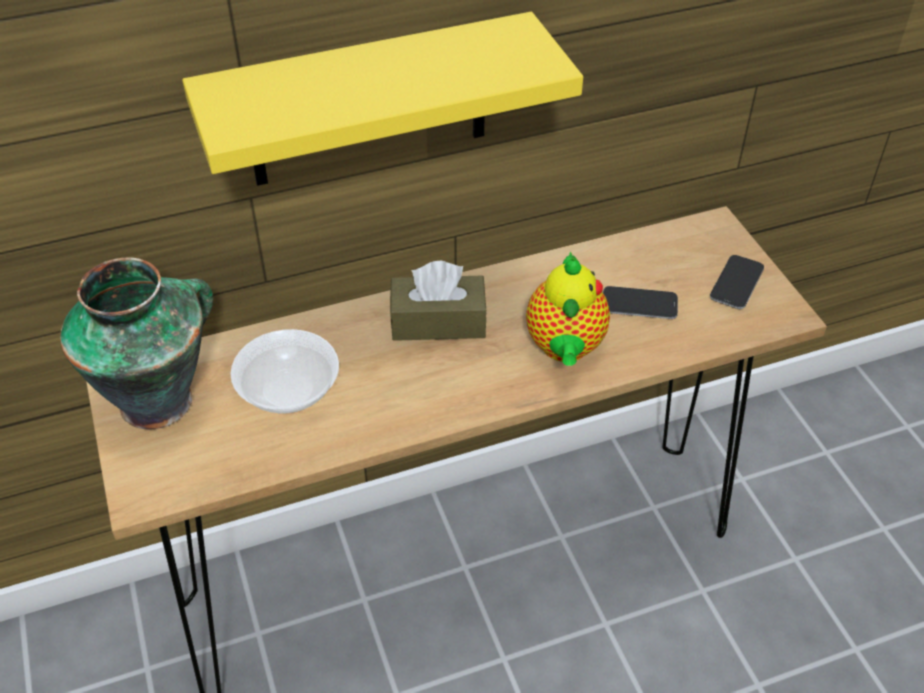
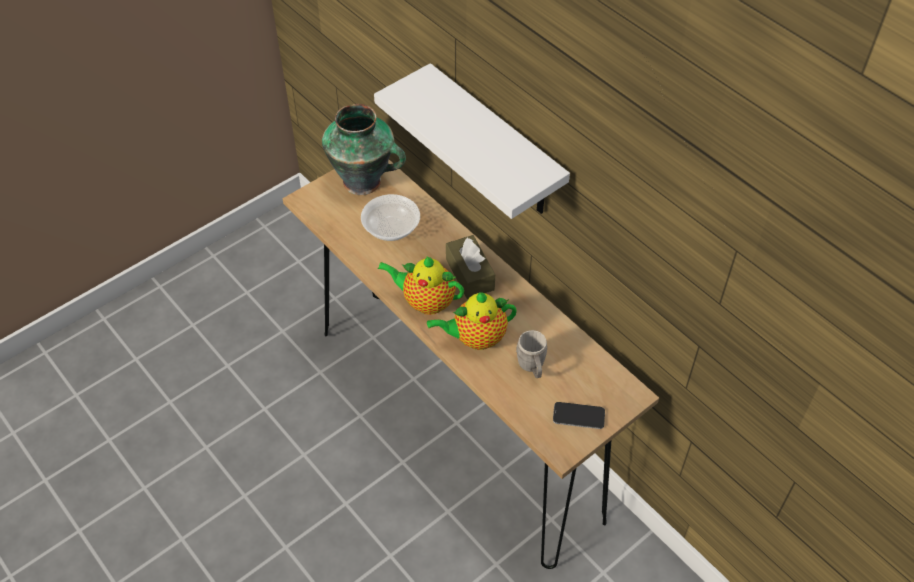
camera: 70 degrees right, 5 degrees up
(368, 102) = (495, 144): yellow shelf -> white shelf
(467, 387) = (425, 302): none -> teapot
(639, 304) = (532, 367): phone -> grey mug

